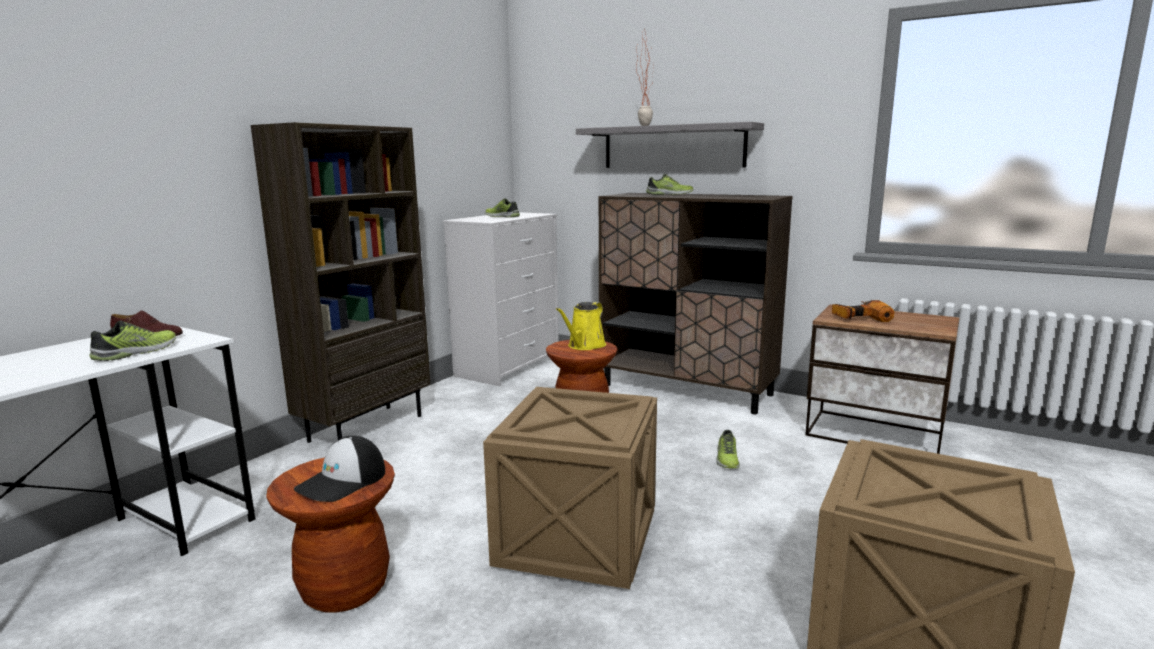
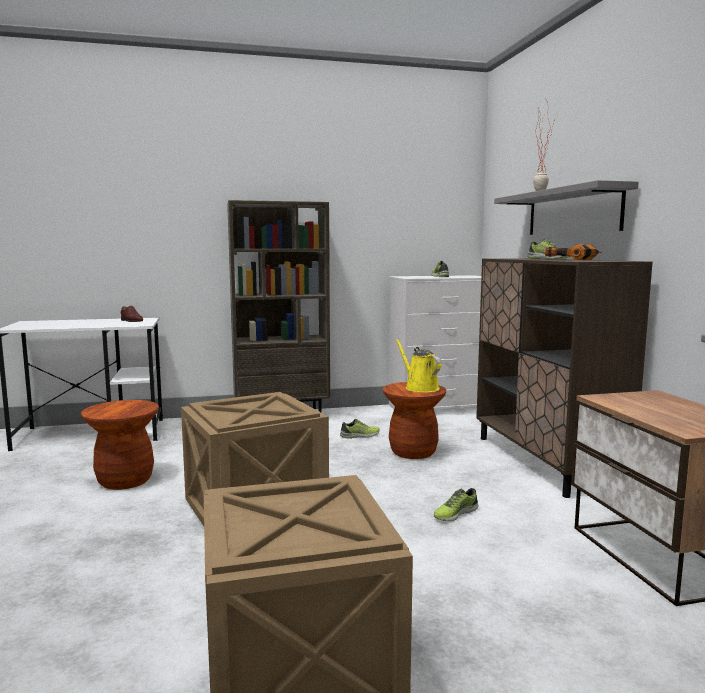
camera: 45 degrees right, 5 degrees down
(137, 352) = (108, 325): shoe -> shoe (360, 436)
(342, 481) = (120, 410): cap -> none
(584, 346) = (419, 388): yellow watering can -> yellow watering can turned 75 degrees clockwise
(858, 317) = (639, 403): power drill -> power drill (571, 259)

